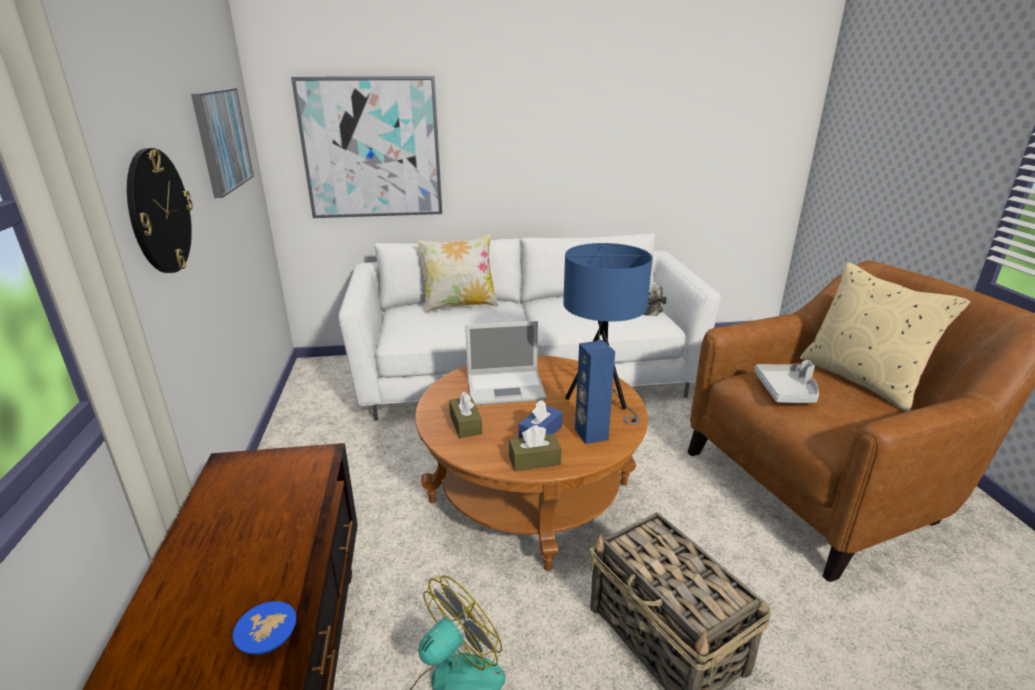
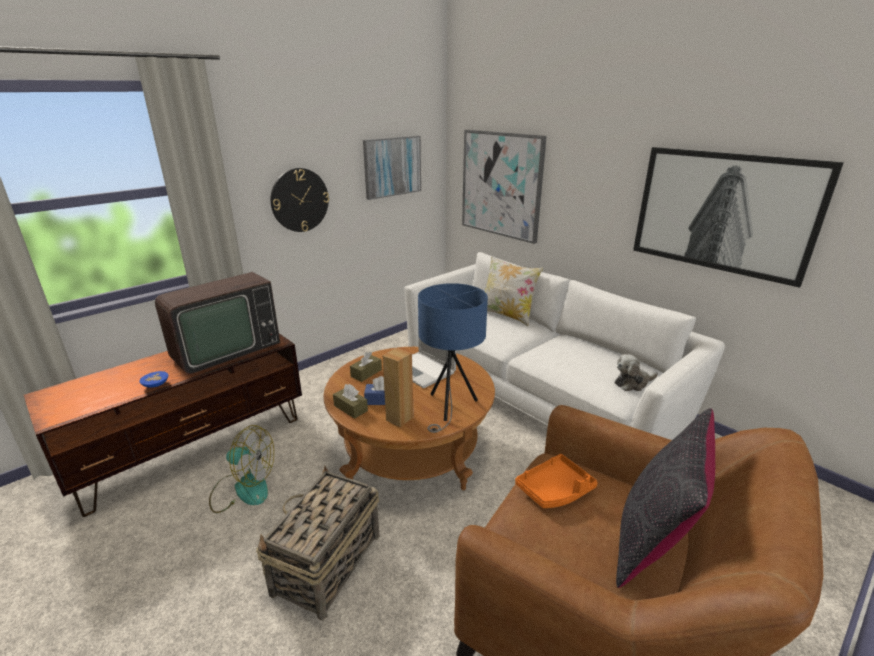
camera: 55 degrees right, 0 degrees up
(252, 518) = (223, 349): none -> television
(590, 434) = (399, 418): blue speaker -> brown speaker
(643, 134) = (723, 212): none -> picture
(786, 391) = (555, 490): grey tray -> orange tray
(861, 380) = (653, 540): beige pillow -> black pillow

